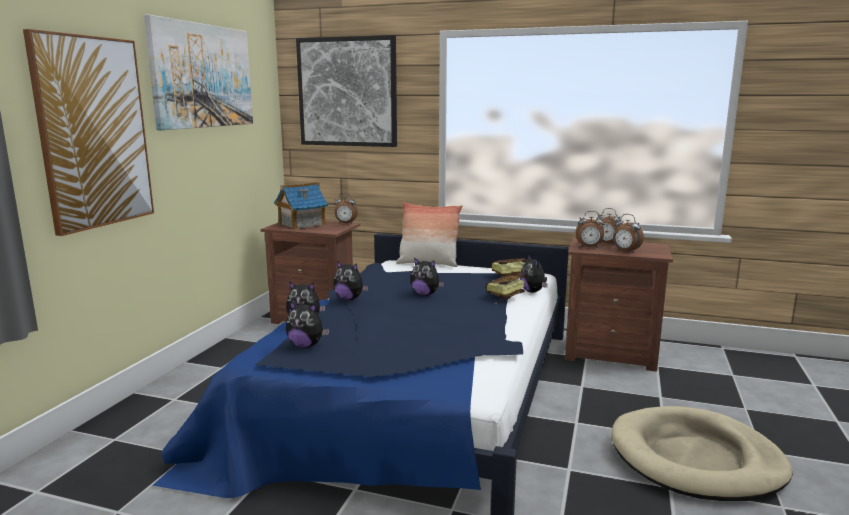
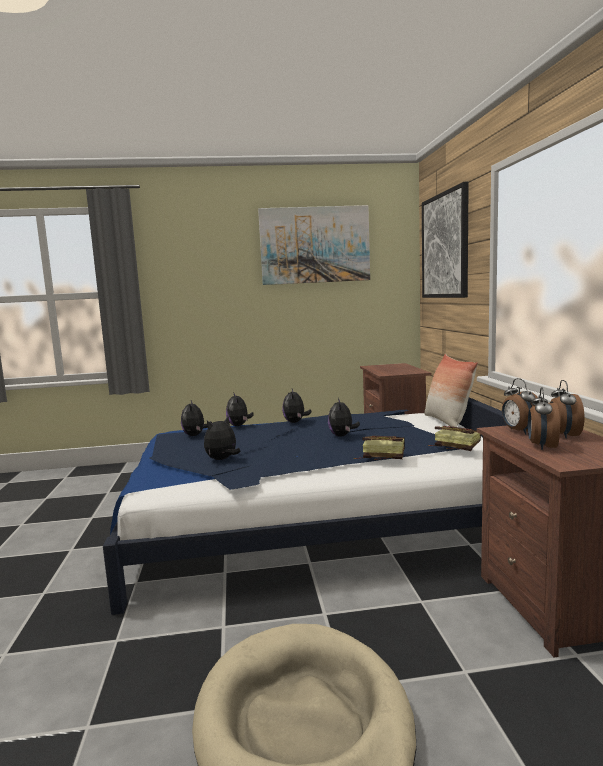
camera: 65 degrees right, 5 degrees down
(94, 133) = (210, 286): picture -> none
(301, 225) = (390, 367): toy house -> none
(345, 223) = (418, 371): alarm clock -> none
(533, 291) = (434, 467): plush toy -> plush toy (222, 459)

